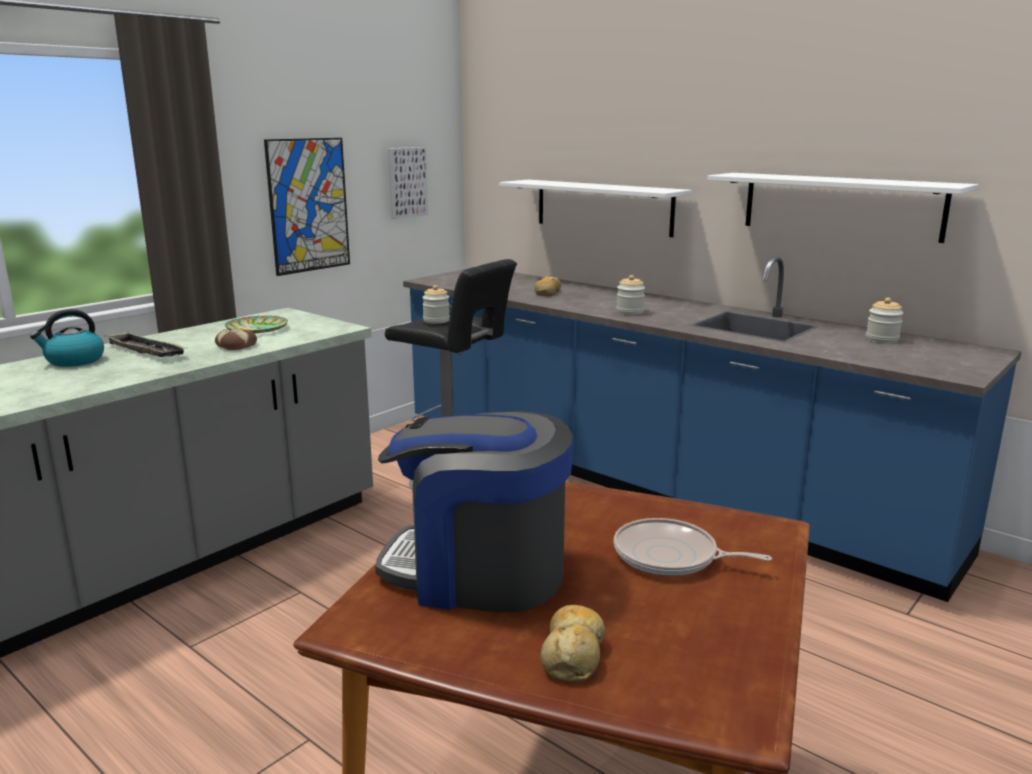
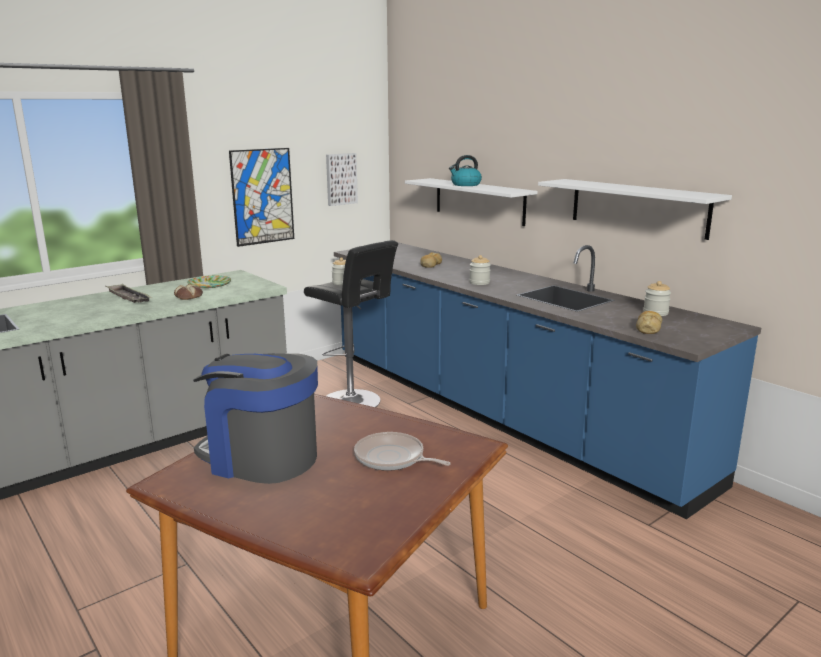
camera: 10 degrees right, 0 degrees up
(74, 361) = (81, 302): kettle -> kettle (465, 185)
(573, 653) = (286, 511): bread -> bread (648, 328)

